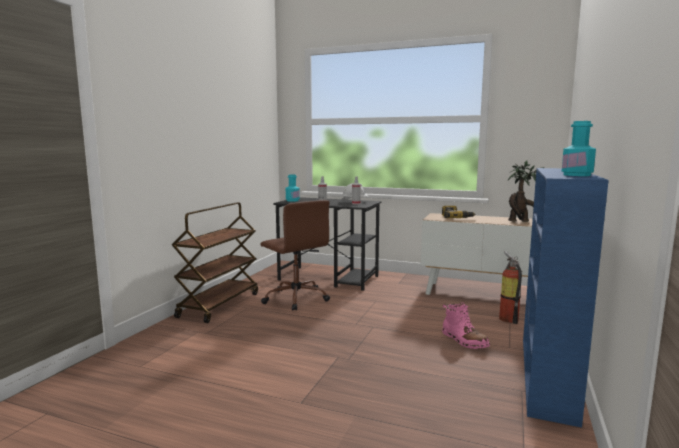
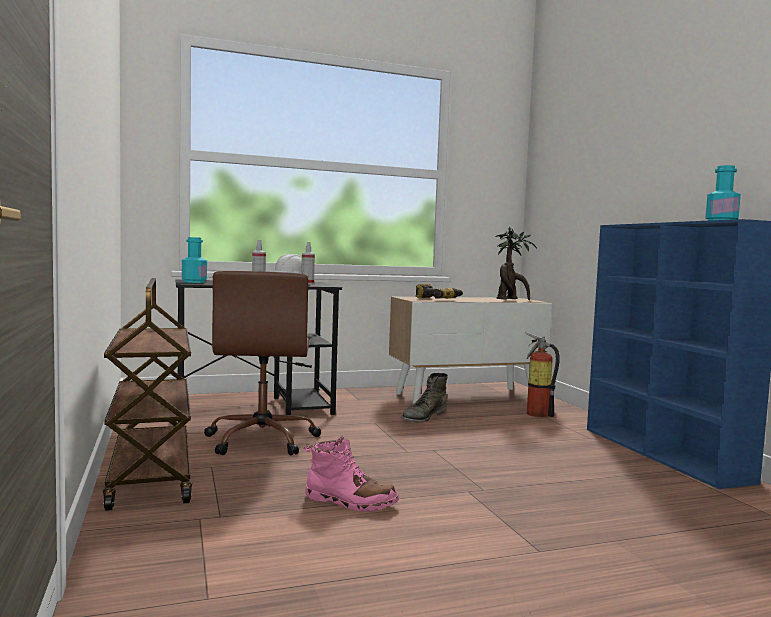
camera: 40 degrees left, 5 degrees down
(296, 298) = (262, 440): brown office chair -> brown office chair turned 75 degrees clockwise
(415, 303) = (423, 416): none -> green boot
(464, 340) = (545, 441): pink boot -> pink boot (350, 502)

